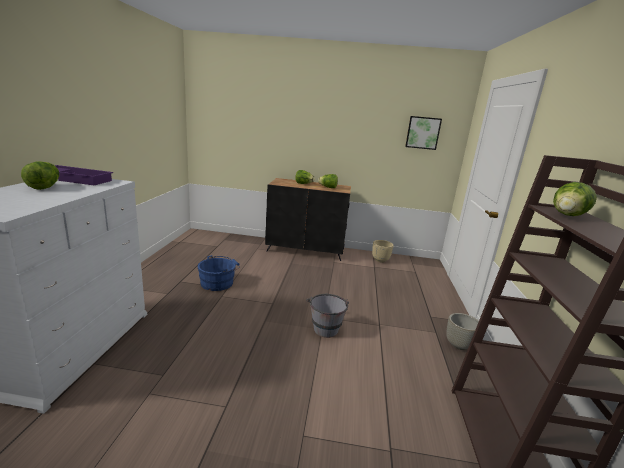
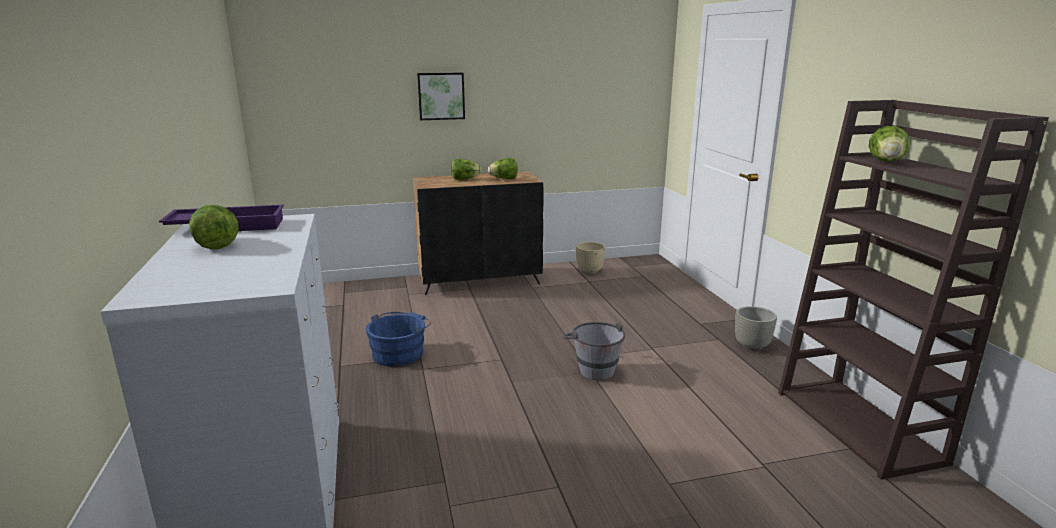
camera: 20 degrees left, 0 degrees up
(422, 132) = (616, 81): picture -> picture (441, 96)

